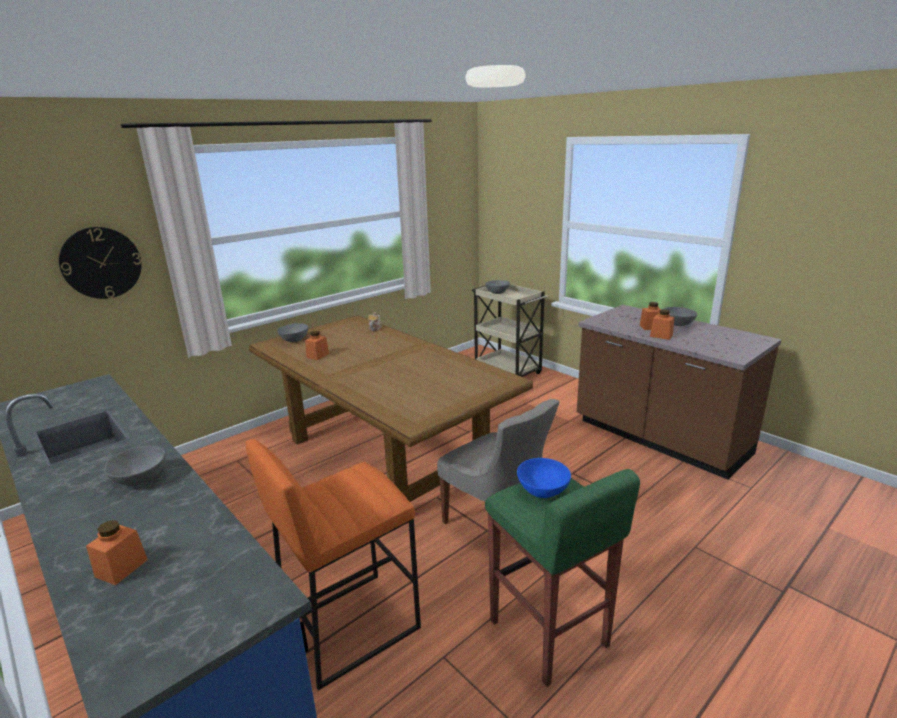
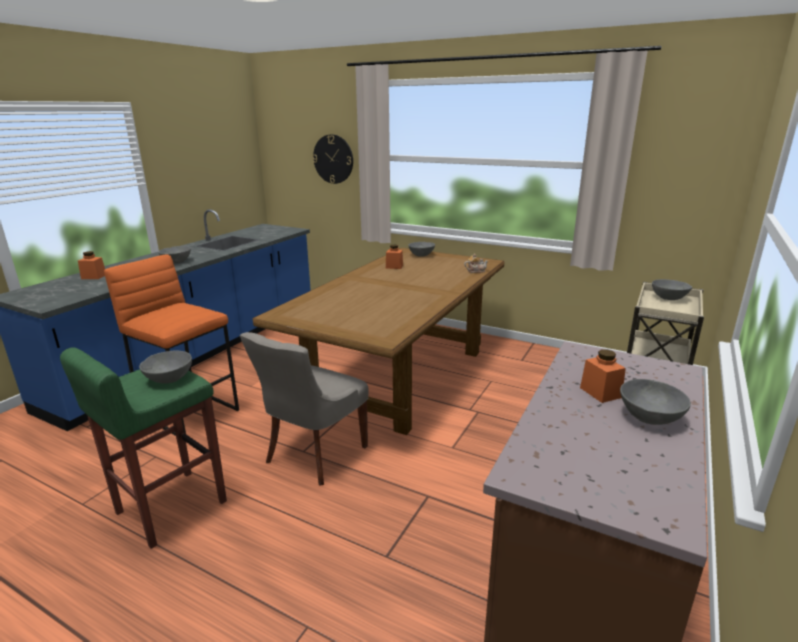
camera: 70 degrees right, 0 degrees up
(543, 491) = (169, 379): blue bowl -> grey bowl
(661, 336) = (564, 402): orange jar -> none

